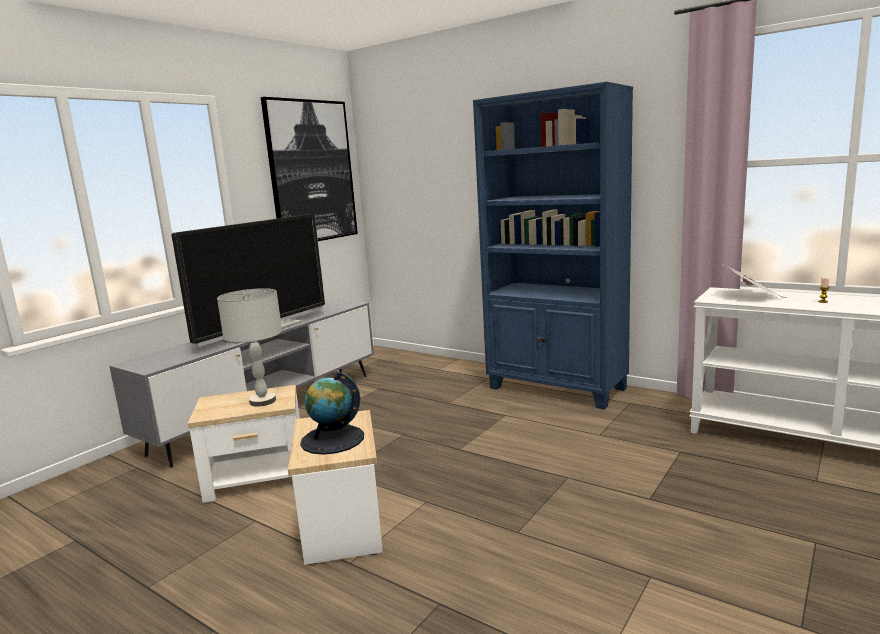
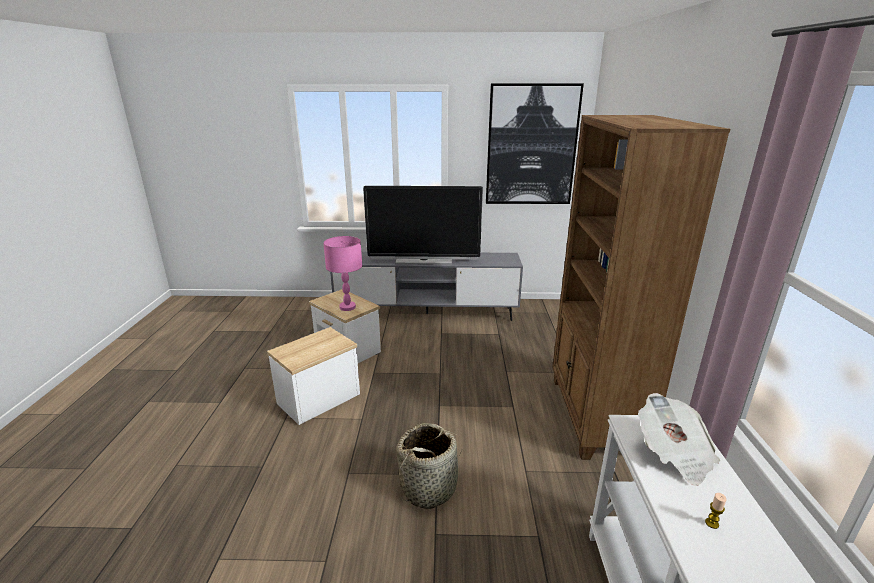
camera: 55 degrees right, 10 degrees up
(262, 401) = (347, 307): grey table lamp -> pink table lamp
(332, 439) = (307, 349): globe -> none
(557, 389) = (594, 416): blue bookcase -> brown bookcase
(582, 486) = (429, 487): none -> basket

